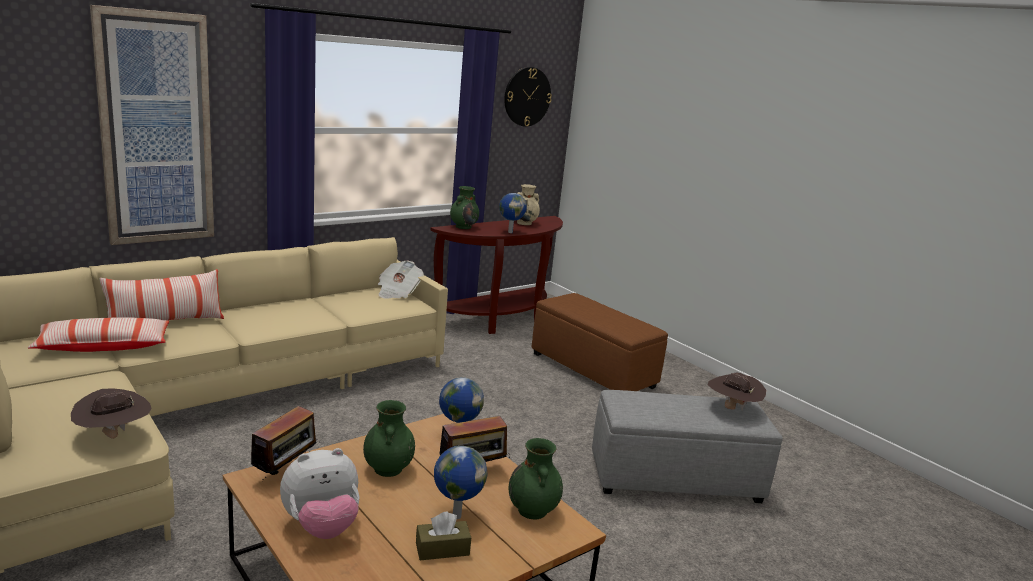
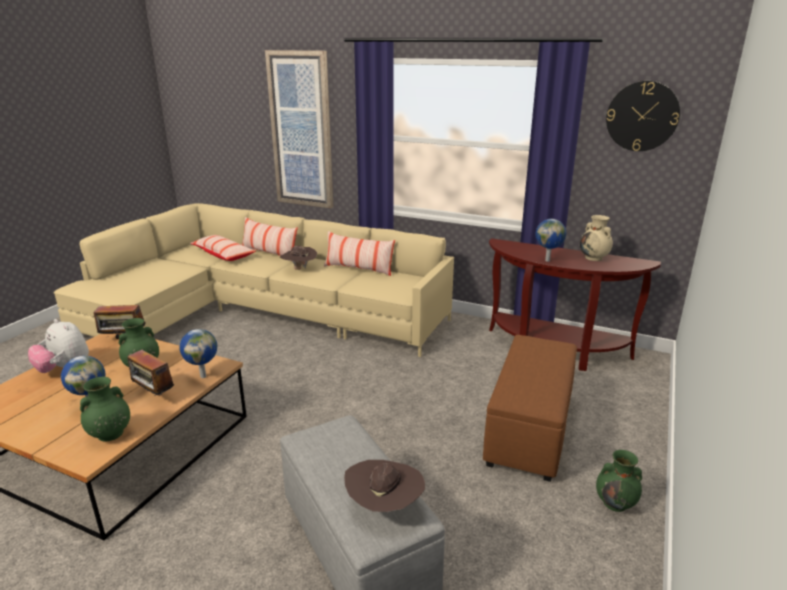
camera: 65 degrees right, 5 degrees up
(113, 436) = (125, 290): brown hat -> brown hat (299, 269)
(316, 300) = (359, 269): none -> pillow
(398, 292) = (416, 283): newspaper -> none
(442, 549) = (49, 413): brown tissue box -> none
(463, 227) = (519, 245): green vase -> green vase (615, 503)

